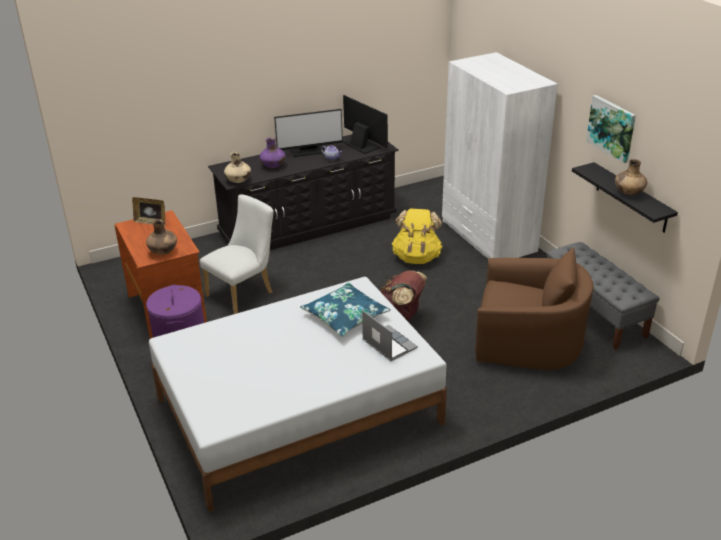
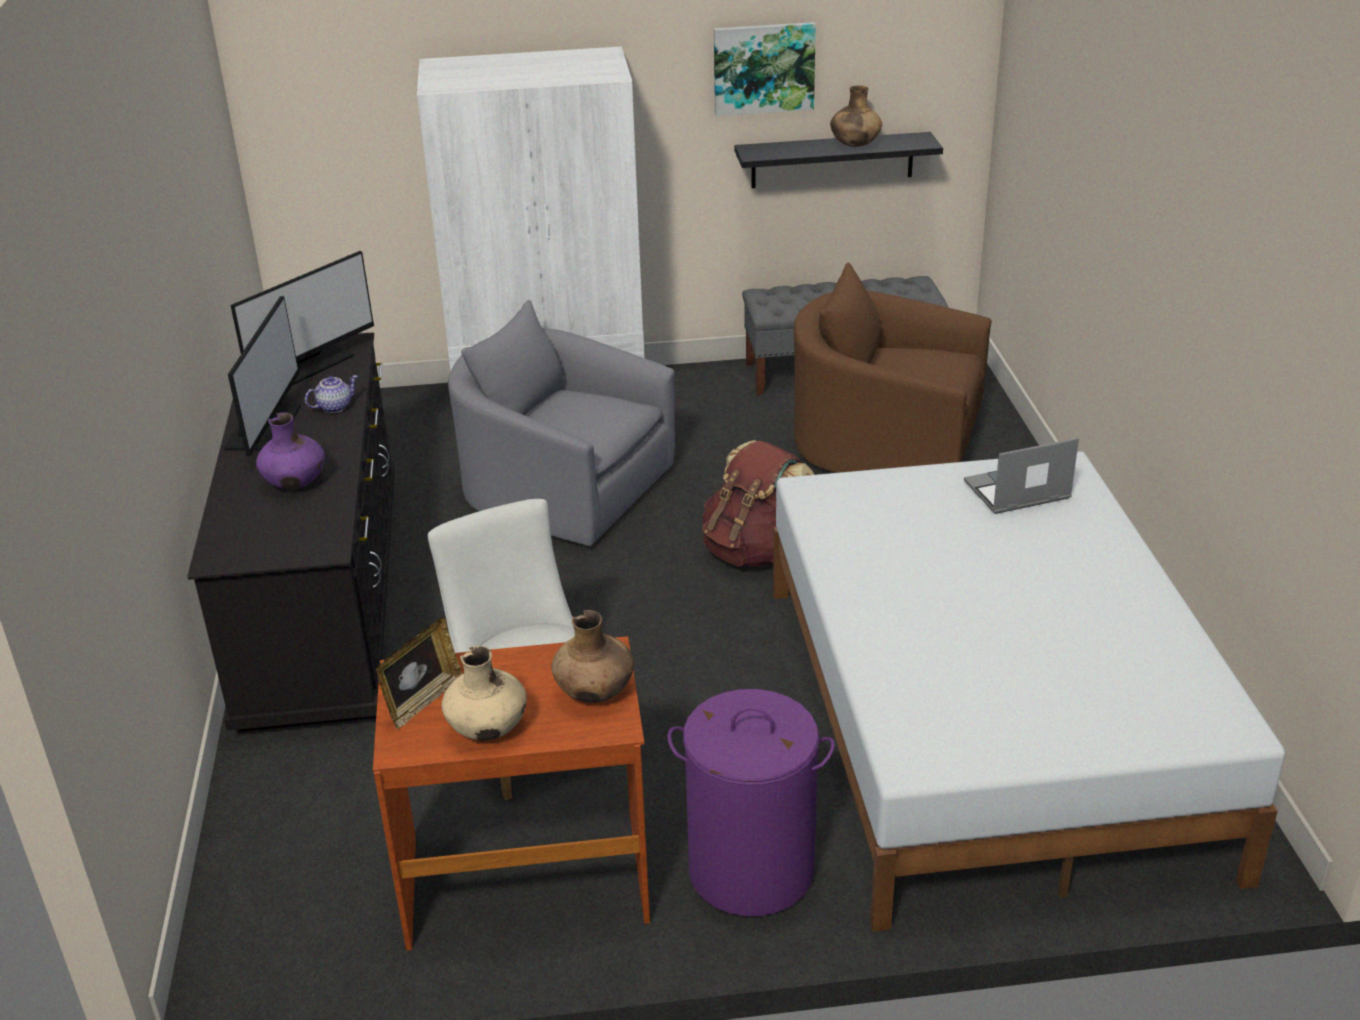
camera: 70 degrees left, 0 degrees up
(238, 181) = (324, 540): beige vase -> beige vase (488, 728)
(345, 316) = (910, 521): blue pillow -> none
(361, 145) = (308, 365): monitor -> monitor turned 150 degrees clockwise
(416, 257) = (562, 489): yellow backpack -> grey armchair
(527, 342) = (886, 443): brown armchair -> brown armchair turned 105 degrees counterclockwise

